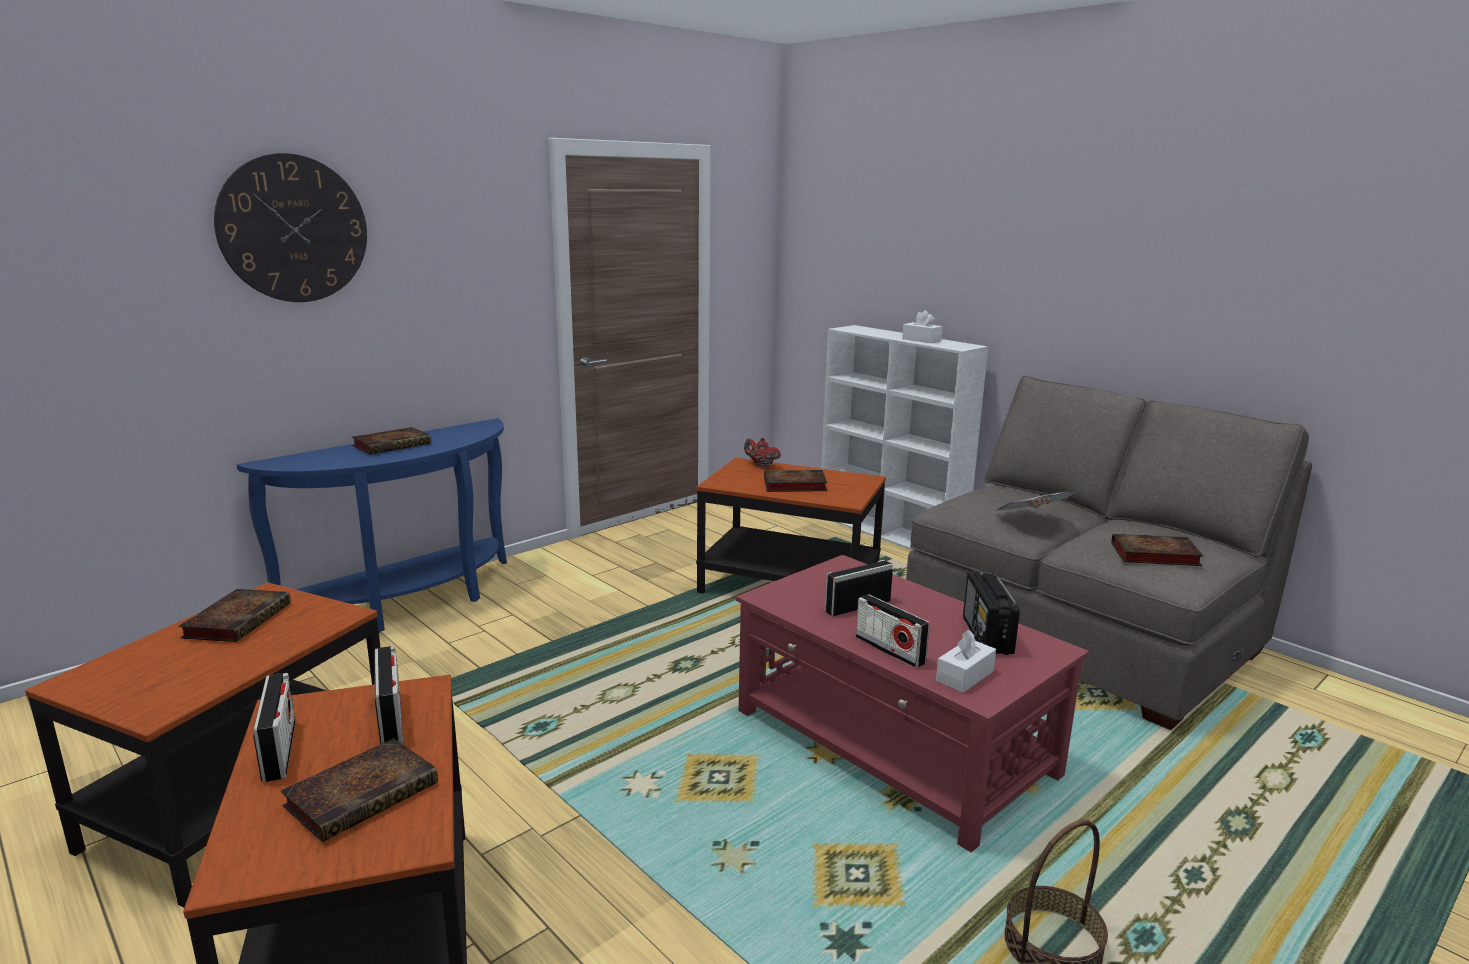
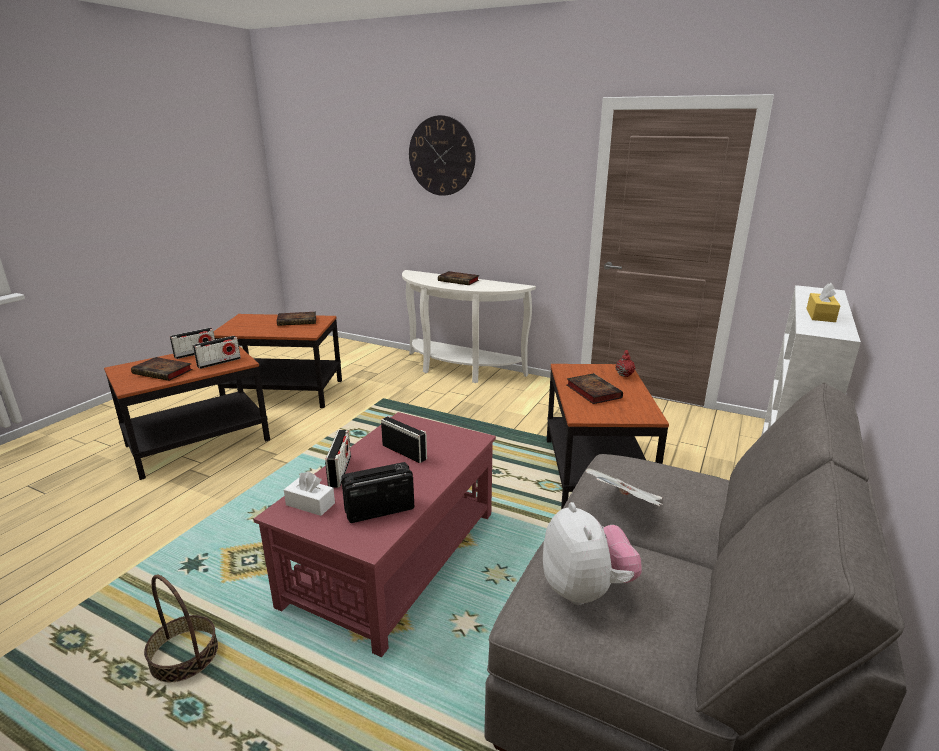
camera: 70 degrees right, 5 degrees up
(411, 603) = (458, 370): blue console table -> white console table
(889, 650) = (340, 471): radio -> radio turned 150 degrees clockwise
(921, 340) = (820, 315): white tissue box -> yellow tissue box
(1152, 555) = (585, 589): book -> plush toy

